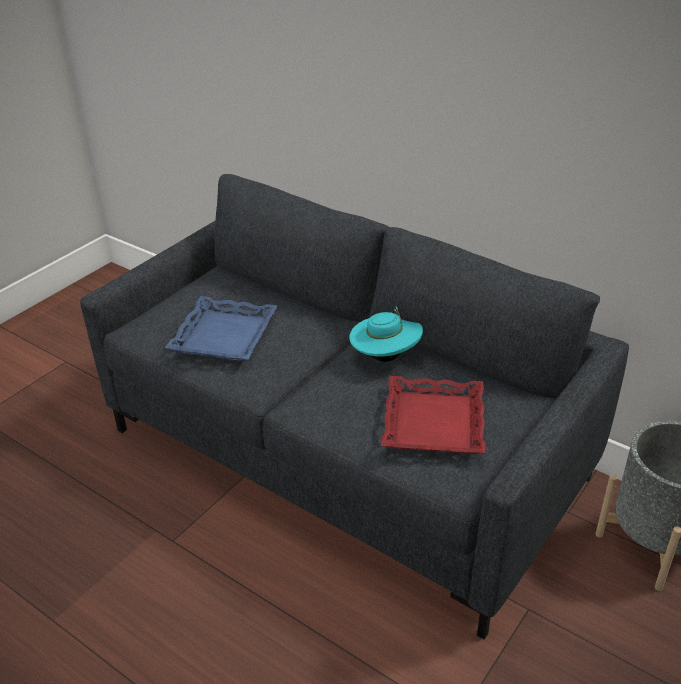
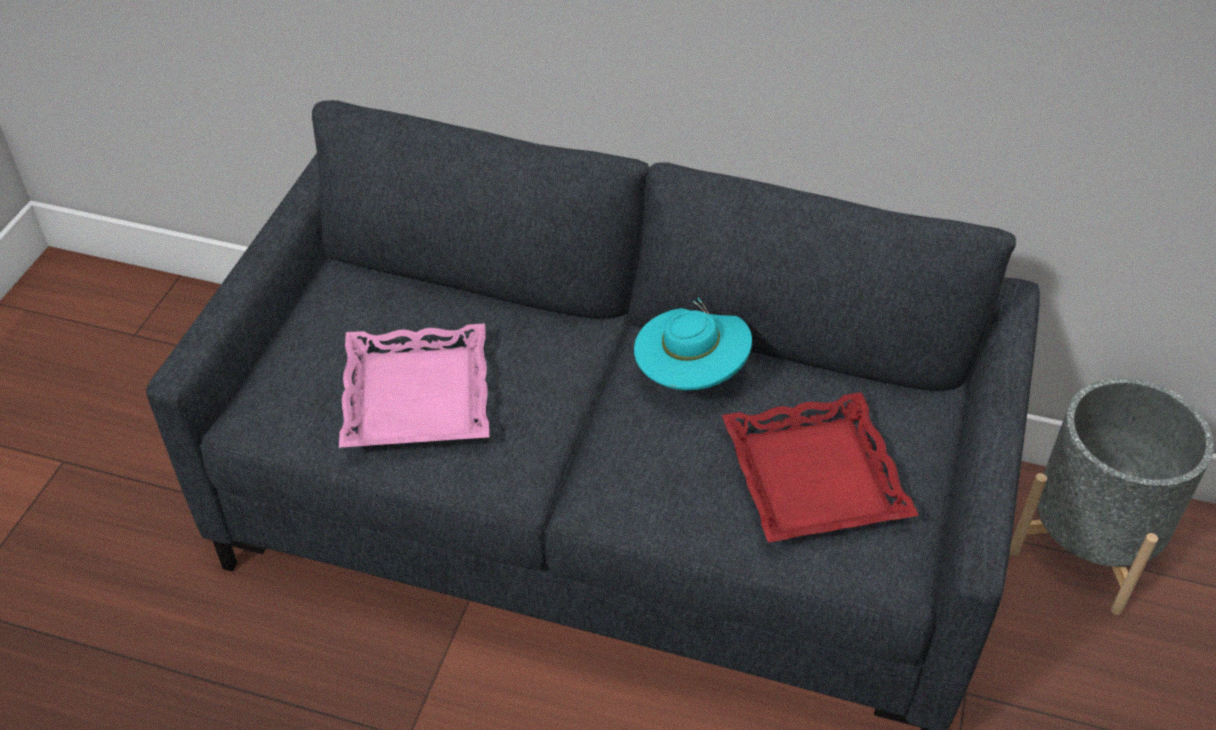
camera: 20 degrees left, 10 degrees up
(225, 336) = (418, 397): blue tray -> pink tray

